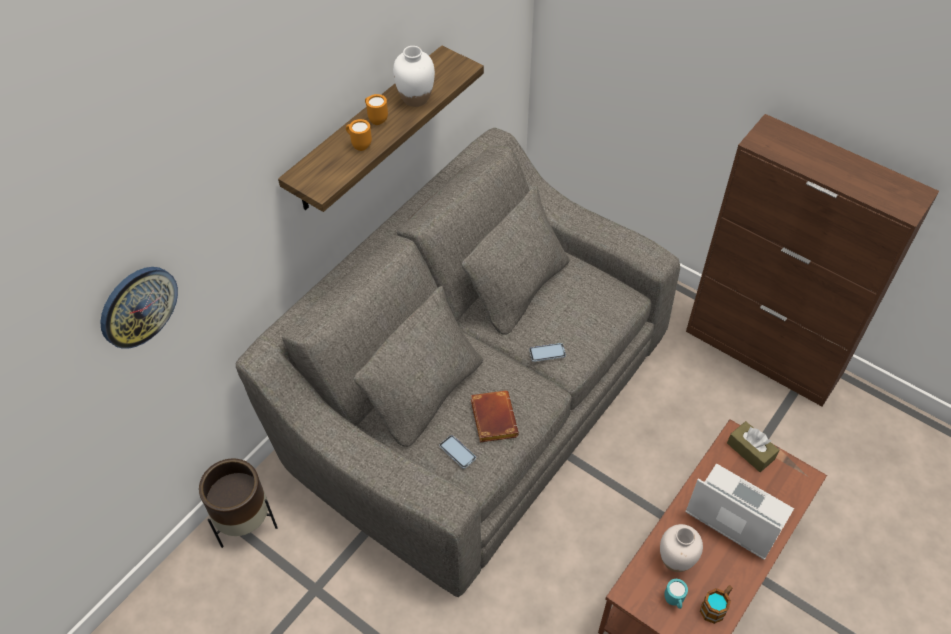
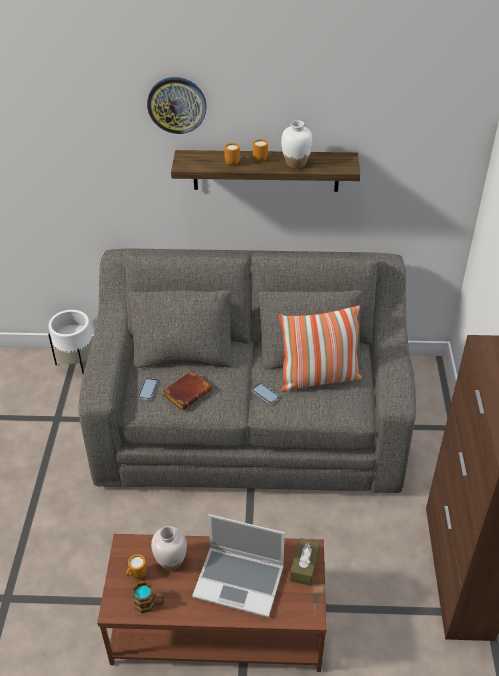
camera: 55 degrees right, 10 degrees down
(138, 306) = (49, 157): wall clock -> wall clock (177, 105)
(246, 523) = (78, 365): brown planter -> white planter
(559, 298) = (318, 378): none -> pillow
(674, 601) = (136, 575): turquoise mug -> orange mug
(736, 513) = (240, 581): laptop -> laptop turned 105 degrees clockwise

